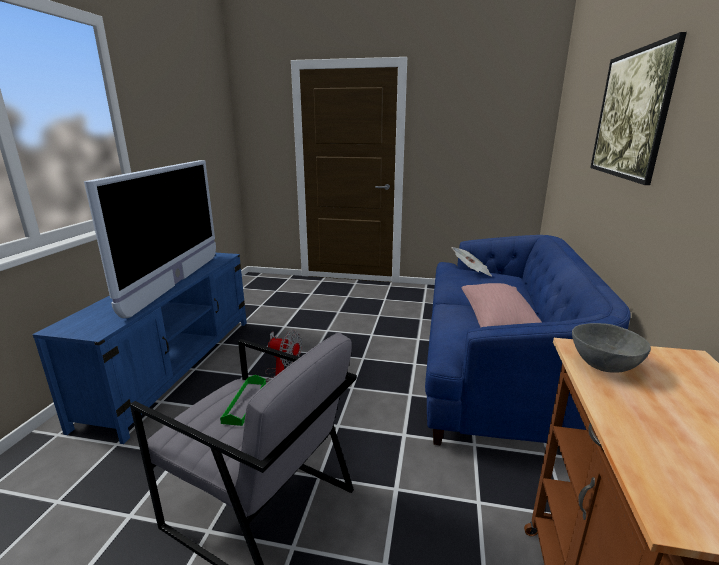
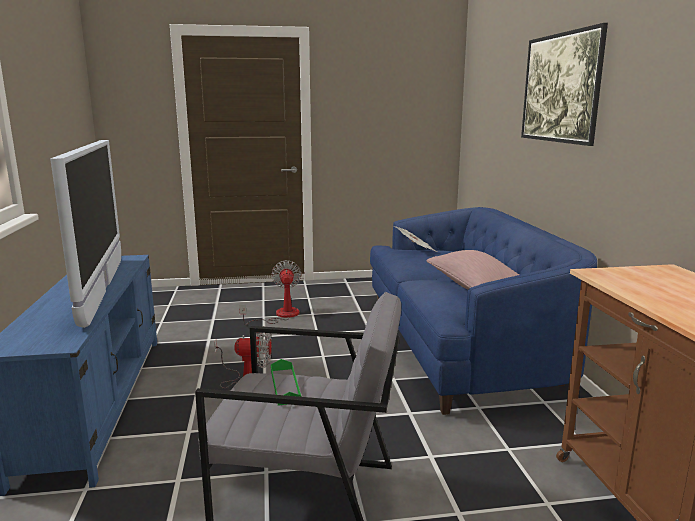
camera: 20 degrees left, 5 degrees down
(352, 313) = (280, 315): none -> fan
(603, 366) = (619, 279): grey bowl -> none

